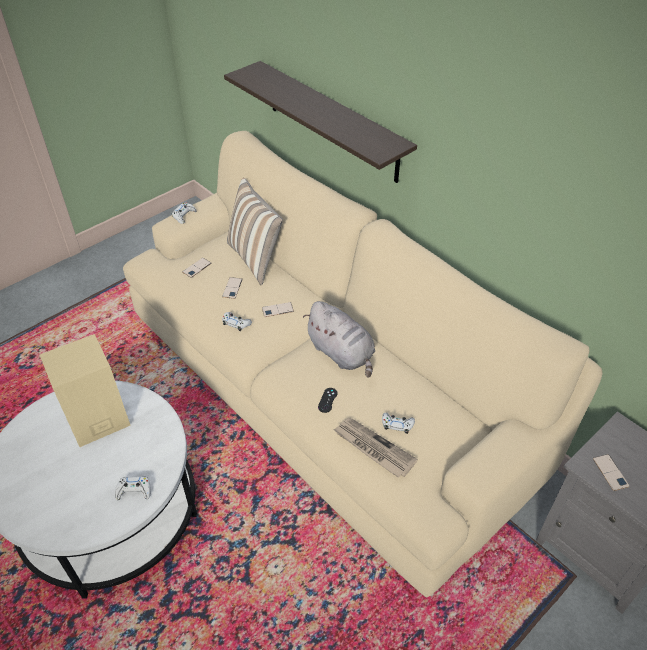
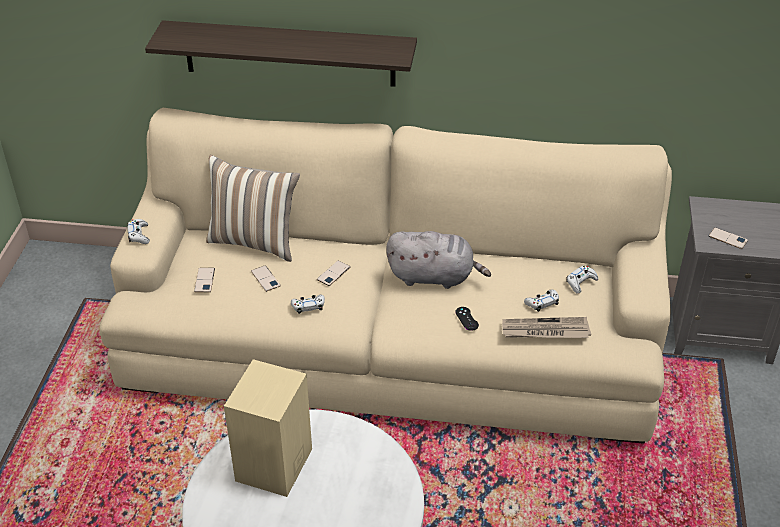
camera: 40 degrees left, 5 degrees down
(134, 491) = (385, 493): white game controller -> white game controller (580, 282)

